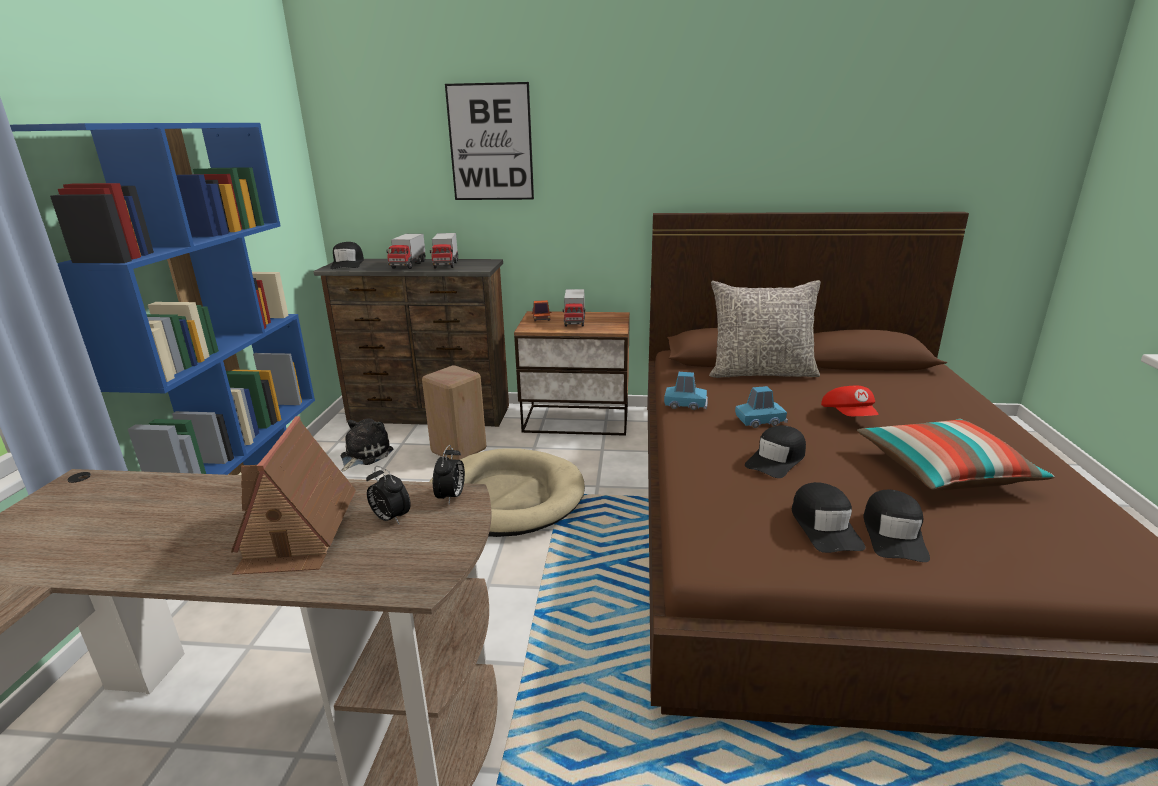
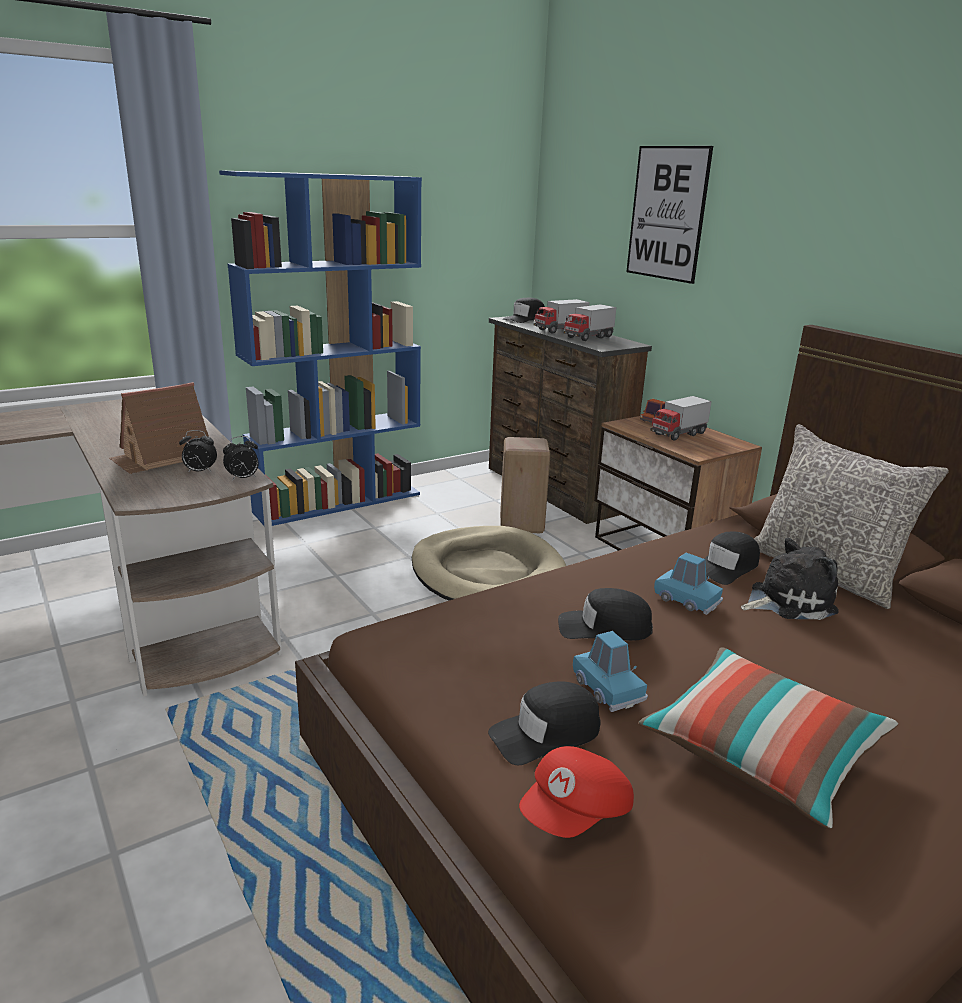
camera: 50 degrees right, 0 degrees up
(364, 455) = (458, 495): plush toy -> plush toy (787, 601)
(390, 518) = (200, 472): alarm clock -> alarm clock turned 90 degrees counterclockwise
(685, 404) = (655, 552): blue toy car -> blue toy car (607, 688)
(824, 526) = (500, 683): black cap -> black cap (726, 567)
(849, 416) = (805, 654): red cap -> red cap (576, 814)

